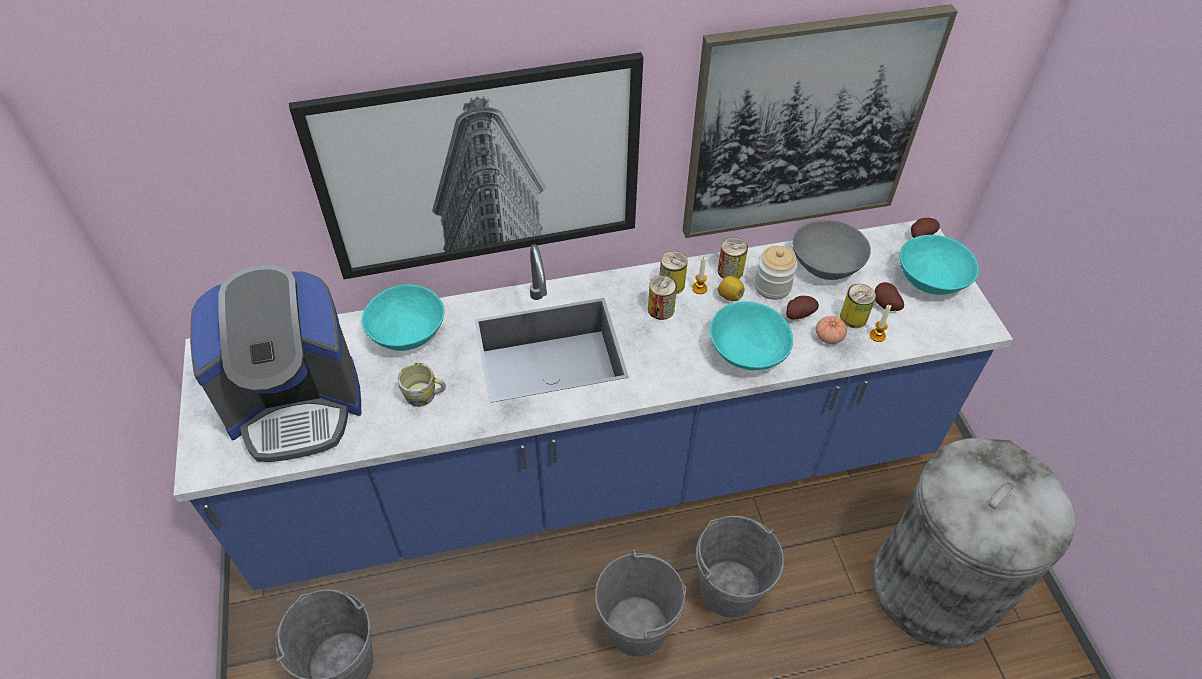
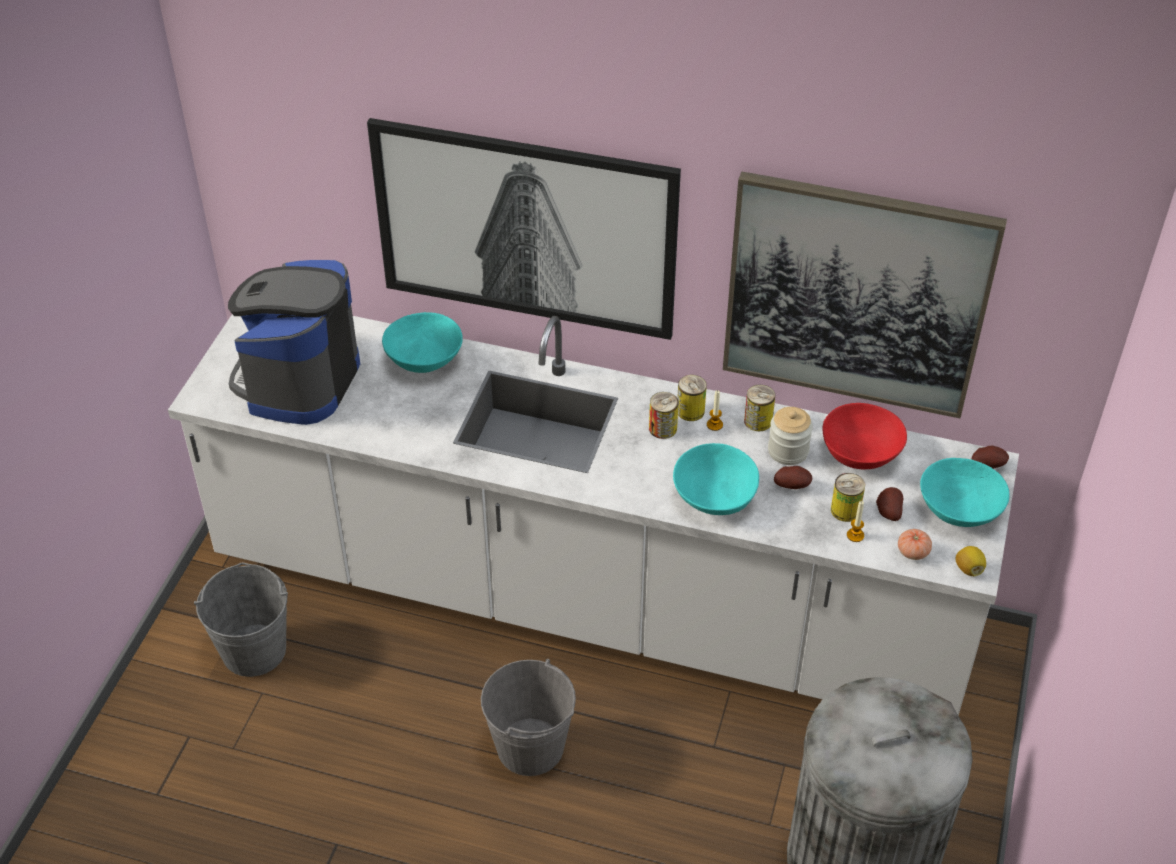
camera: 30 degrees right, 5 degrees down
(297, 404) = (298, 380): coffee machine -> coffee machine turned 90 degrees clockwise
(425, 395) = (404, 415): mug -> none
(599, 474) = (588, 601): blue counter -> white counter
(729, 296) = (738, 443): lemon -> lemon (969, 569)
(730, 588) = (643, 759): grey bucket -> none
(827, 264) = (861, 453): grey bowl -> red bowl
(828, 337) = (805, 516): tomato -> tomato (913, 552)

